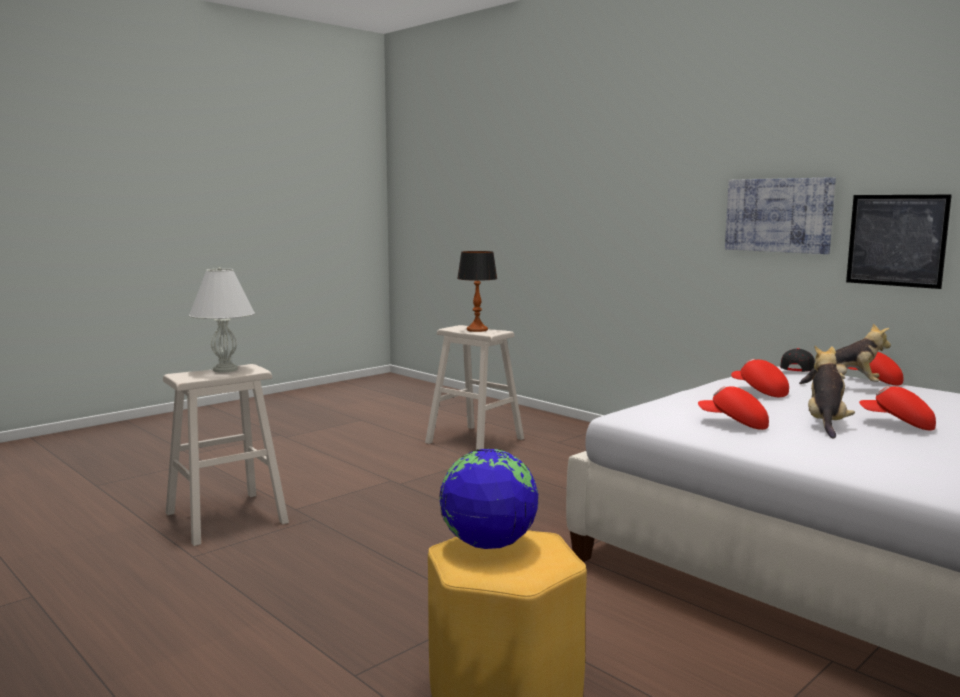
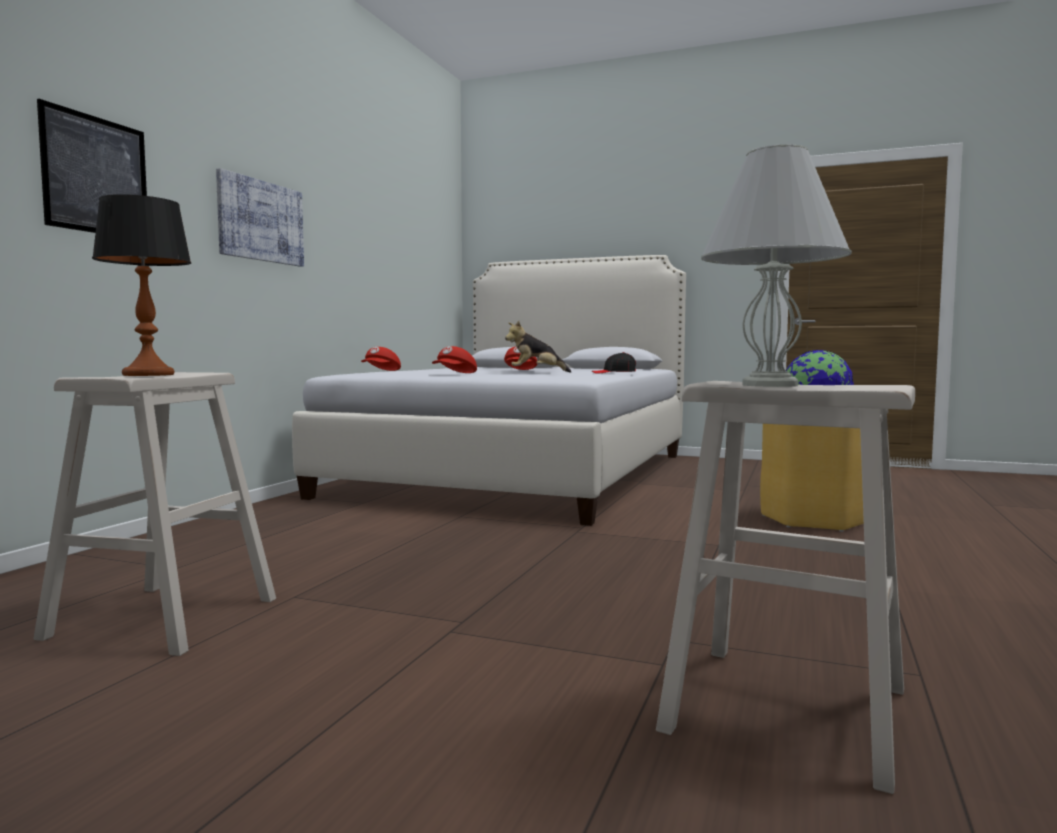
camera: 115 degrees left, 5 degrees down
(733, 424) = (566, 375): red cap -> none
(797, 369) = (351, 371): black cap -> black cap (614, 373)
(845, 386) = (419, 369): plush toy -> none
(896, 240) = (335, 258): picture -> picture (96, 175)

